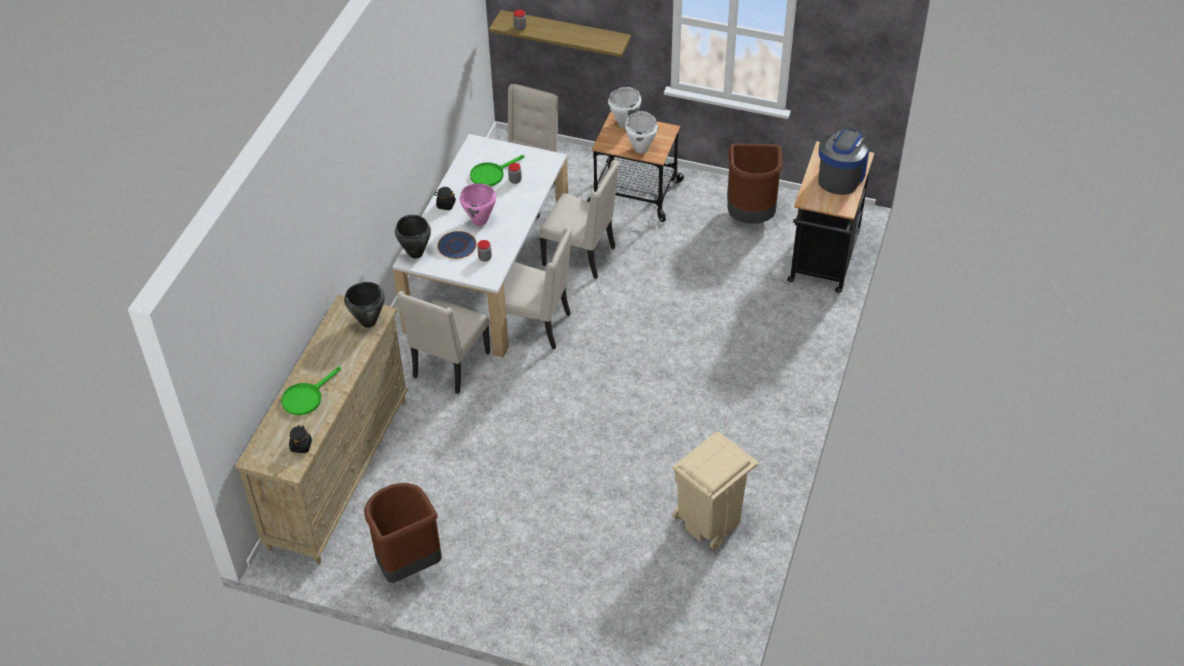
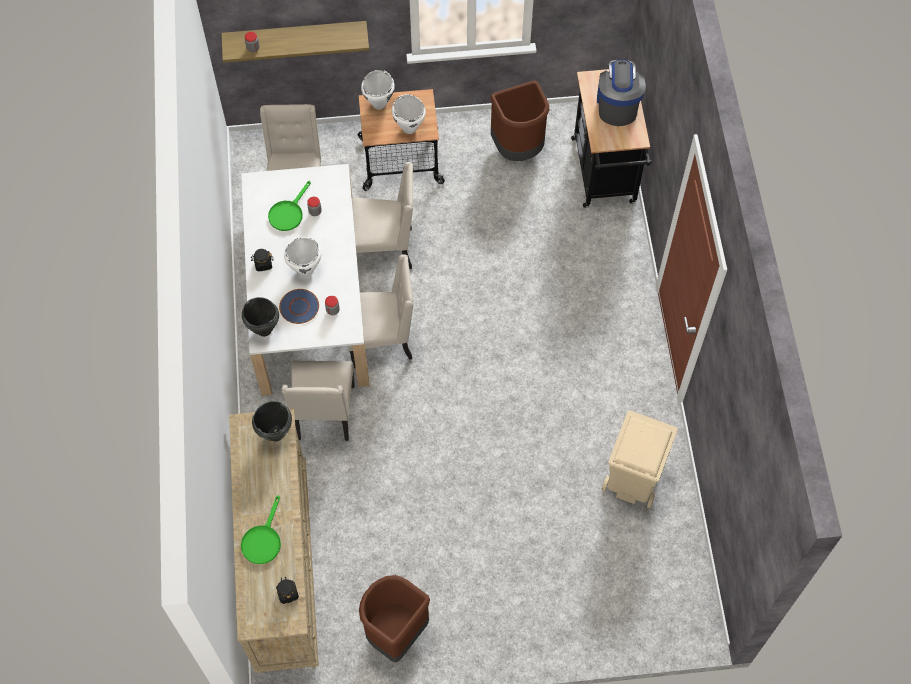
camera: 25 degrees left, 15 degrees up
(480, 221) = (306, 270): pink cooking pot -> white cooking pot

